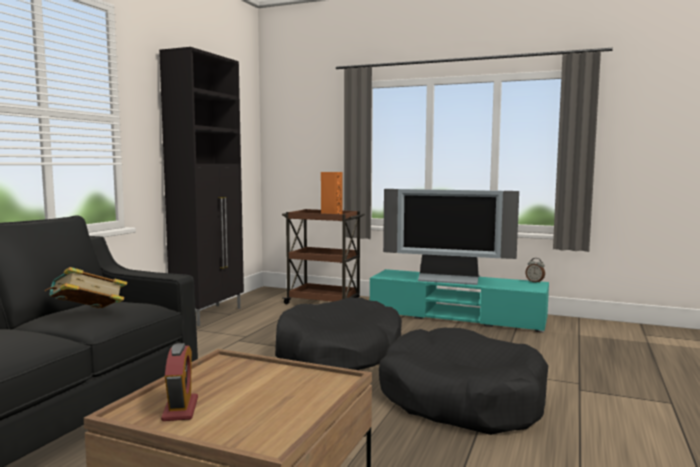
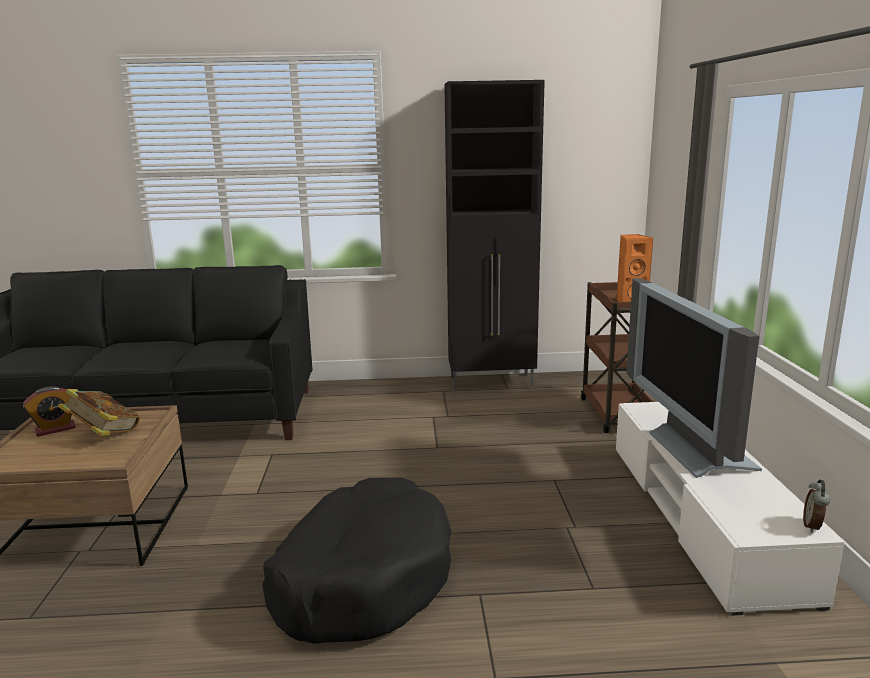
camera: 65 degrees right, 10 degrees up
(87, 314) = (212, 348): book -> book (104, 435)
(338, 354) = (443, 473): black dog bed -> none
(456, 316) = (702, 516): turquoise tv stand -> white tv stand

